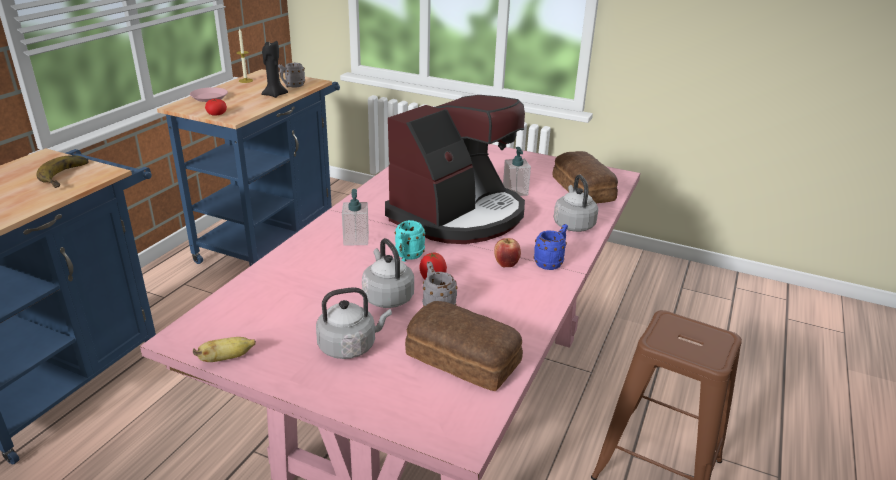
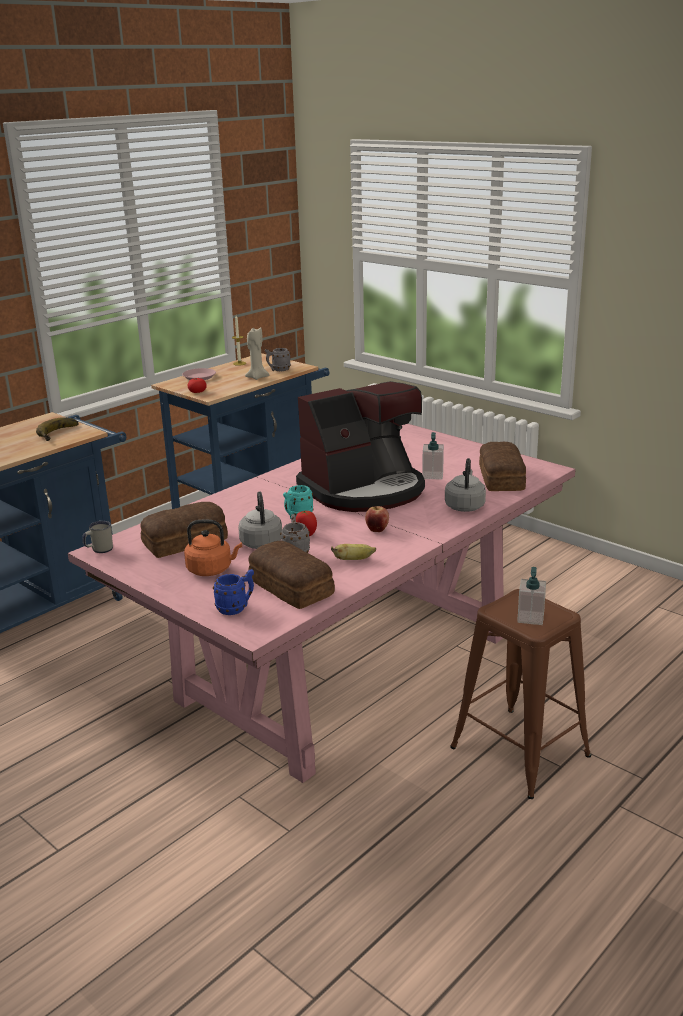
camera: 20 degrees right, 5 degrees down
(183, 336) = (99, 550): none -> white mug
(227, 358) = (121, 566): banana -> banana (354, 560)
(274, 95) = (257, 377): black candle -> beige candle
(295, 308) = (186, 542): none -> bread
(350, 346) = (212, 570): grey kettle -> orange kettle
(356, 239) = (263, 500): soap dispenser -> soap dispenser (530, 618)
(551, 262) = (418, 532): blue mug -> blue mug (236, 608)

